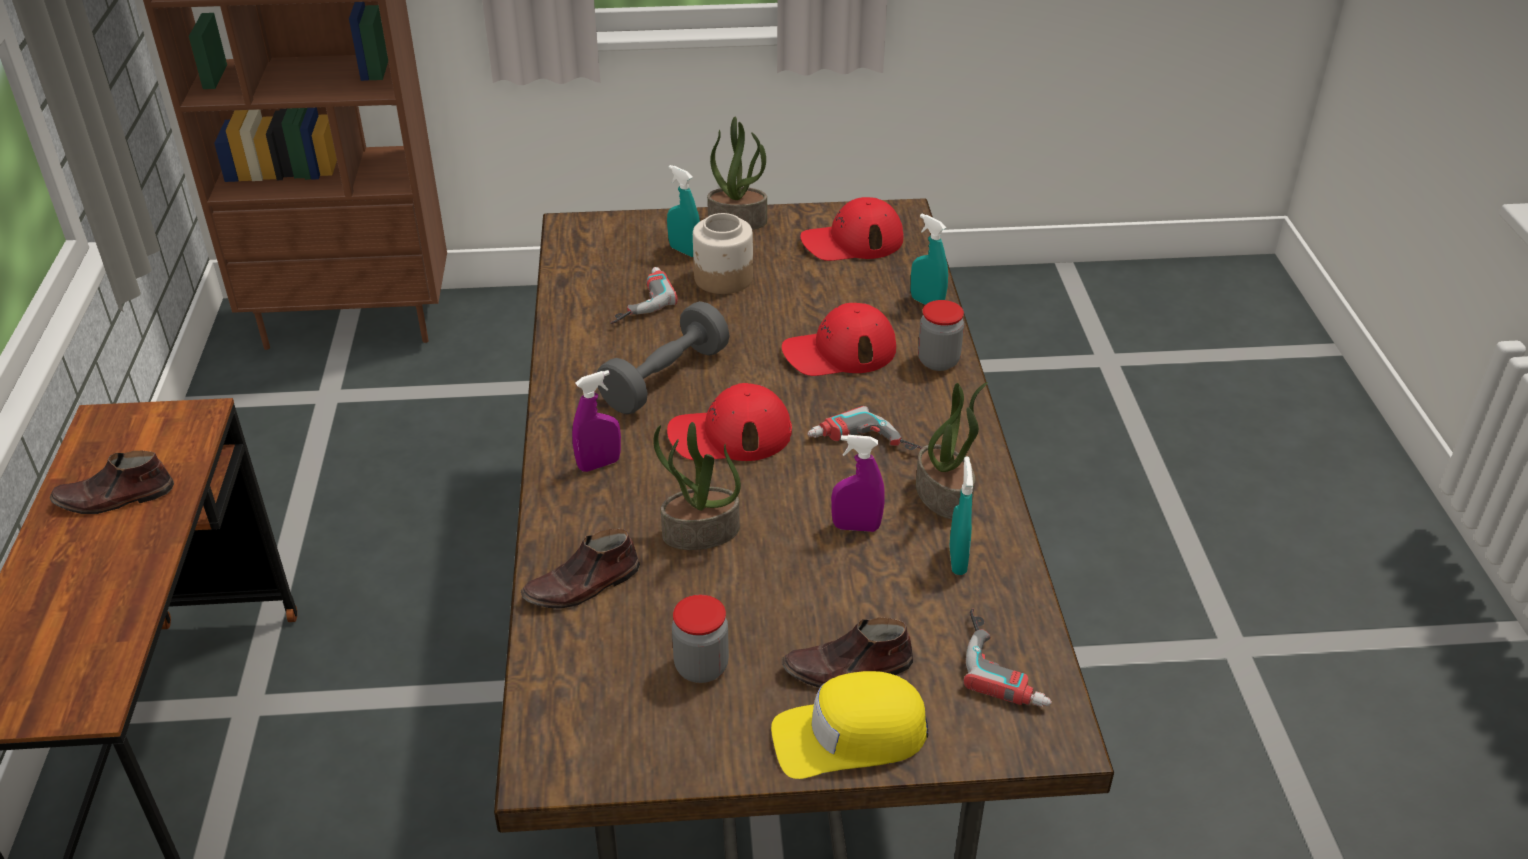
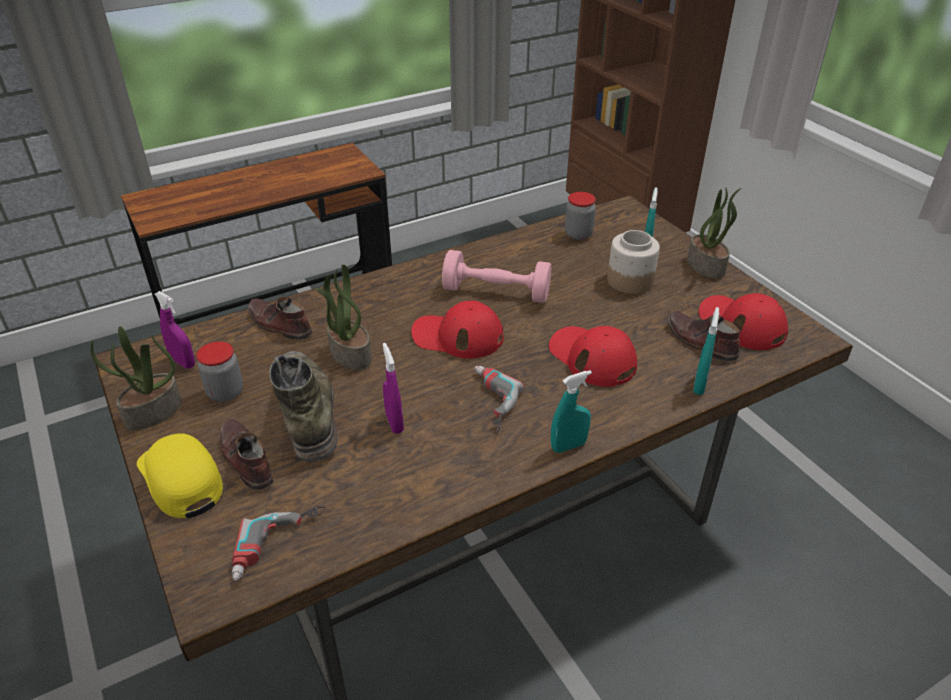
camera: 65 degrees right, 0 degrees up
(115, 498) = (291, 175): brown shoe -> brown shoe (700, 342)
(599, 464) = (392, 295): purple spray bottle -> purple spray bottle (183, 362)
(636, 300) = (569, 256): power drill -> none
(665, 378) = (496, 292): grey dumbbell -> pink dumbbell
(729, 434) = (457, 336): red cap -> red cap turned 45 degrees counterclockwise
(787, 596) = (306, 410): none -> green boot
(938, 361) = (625, 412): jar -> jar (578, 234)
(945, 496) = (457, 460): potted plant -> potted plant (153, 413)
(957, 560) = (385, 487): turquoise spray bottle -> turquoise spray bottle (568, 446)

